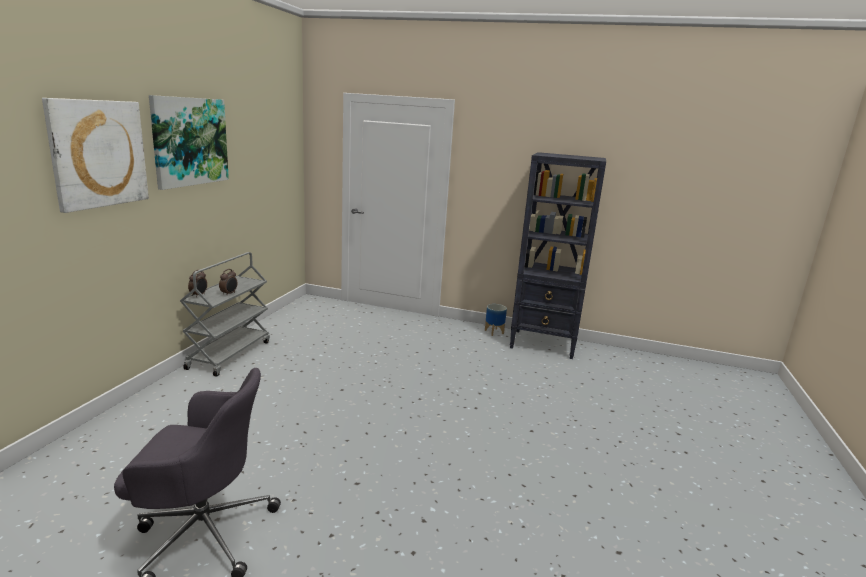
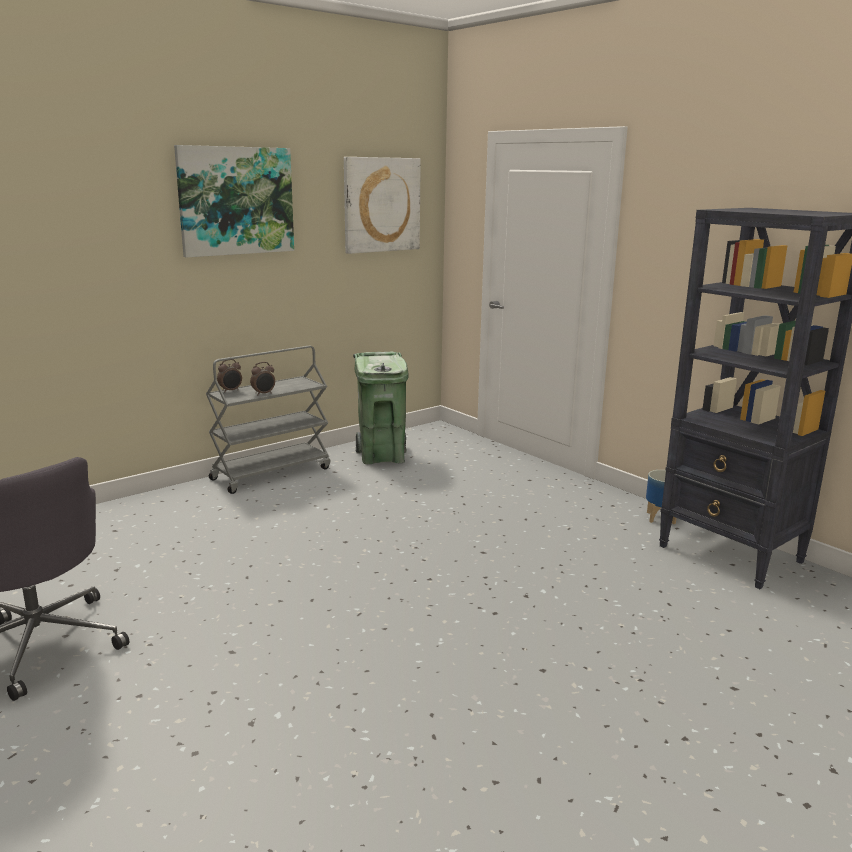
camera: 35 degrees right, 0 degrees up
(98, 153) = (102, 212): picture -> picture (381, 205)
(296, 326) = (382, 456): none -> green trash can

